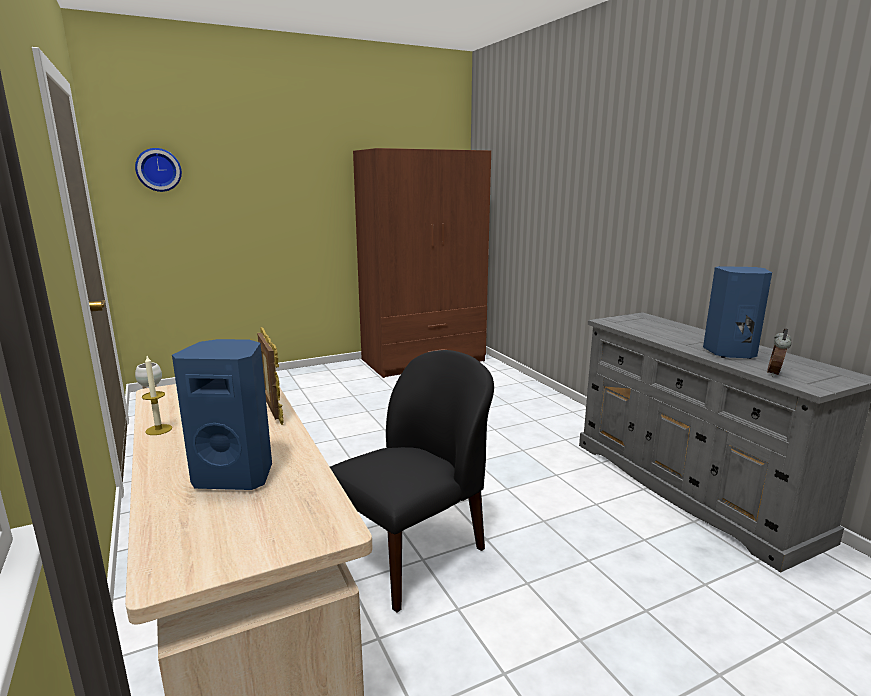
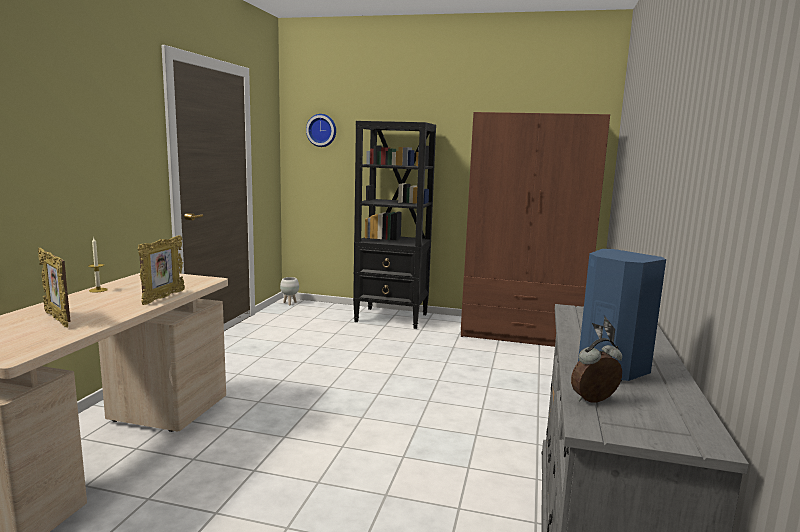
camera: 40 degrees right, 5 degrees down
(236, 475) = (57, 319): blue speaker -> picture frame
(295, 379) = (392, 318): none -> black bookcase
(412, 553) = (254, 463): black chair -> none

